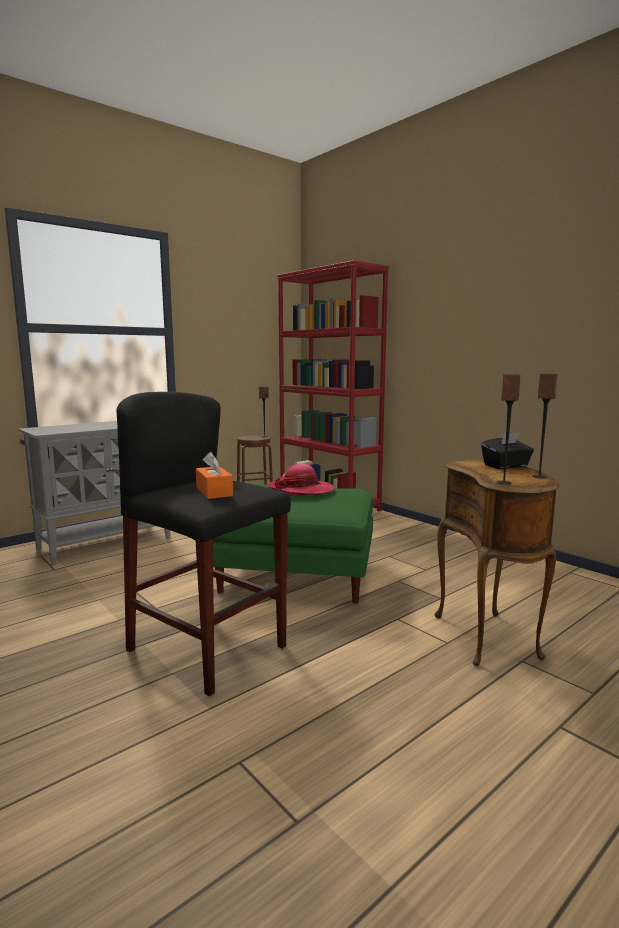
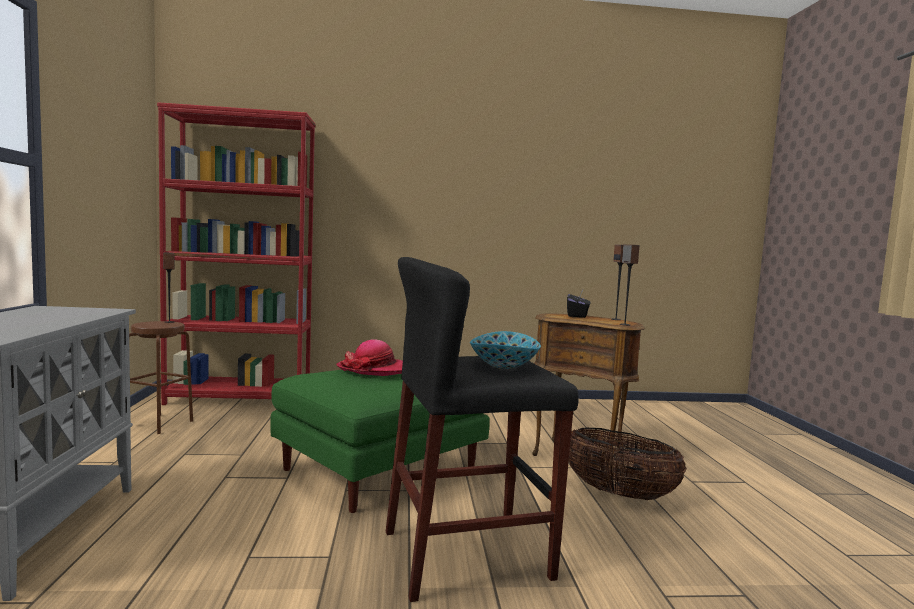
camera: 55 degrees left, 5 degrees down
(214, 492) = (504, 365): orange tissue box -> bowl
(428, 684) = (619, 494): none -> basket

